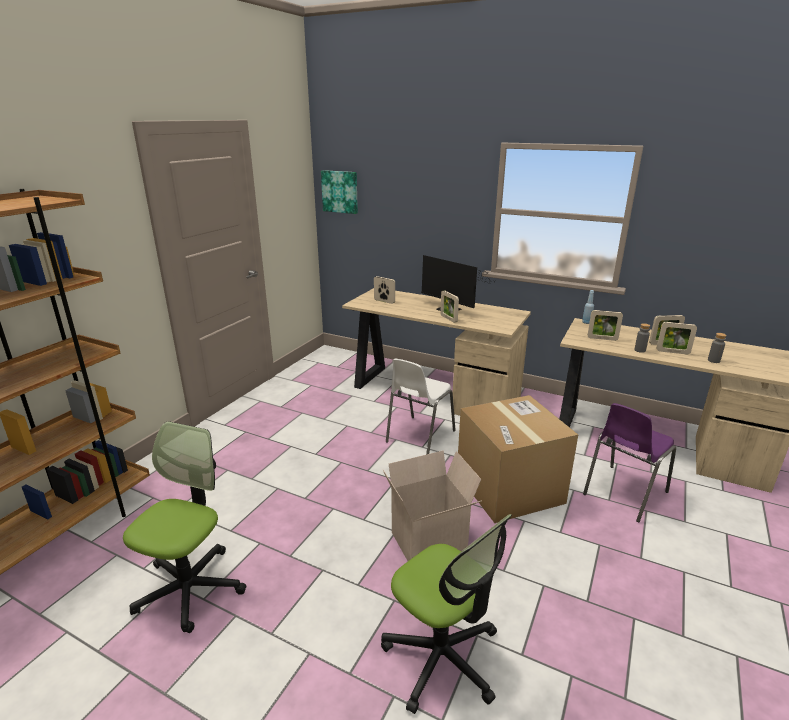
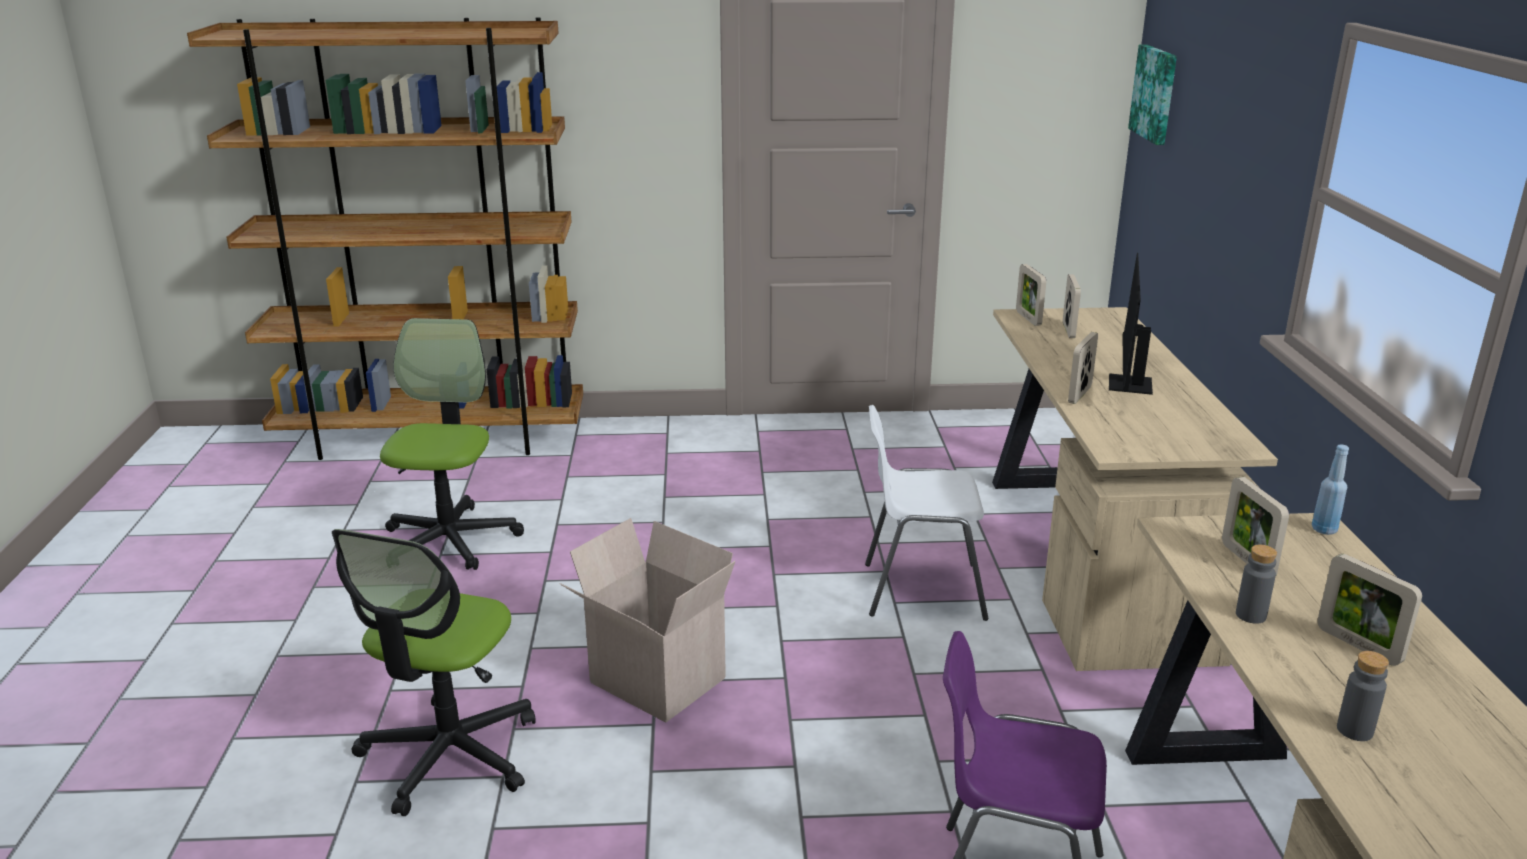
camera: 60 degrees right, 0 degrees up
(190, 588) = (450, 540): office chair -> office chair turned 75 degrees counterclockwise
(509, 488) = (873, 727): cardboard box -> none
(672, 352) = (1316, 663): picture frame -> picture frame (1028, 318)

